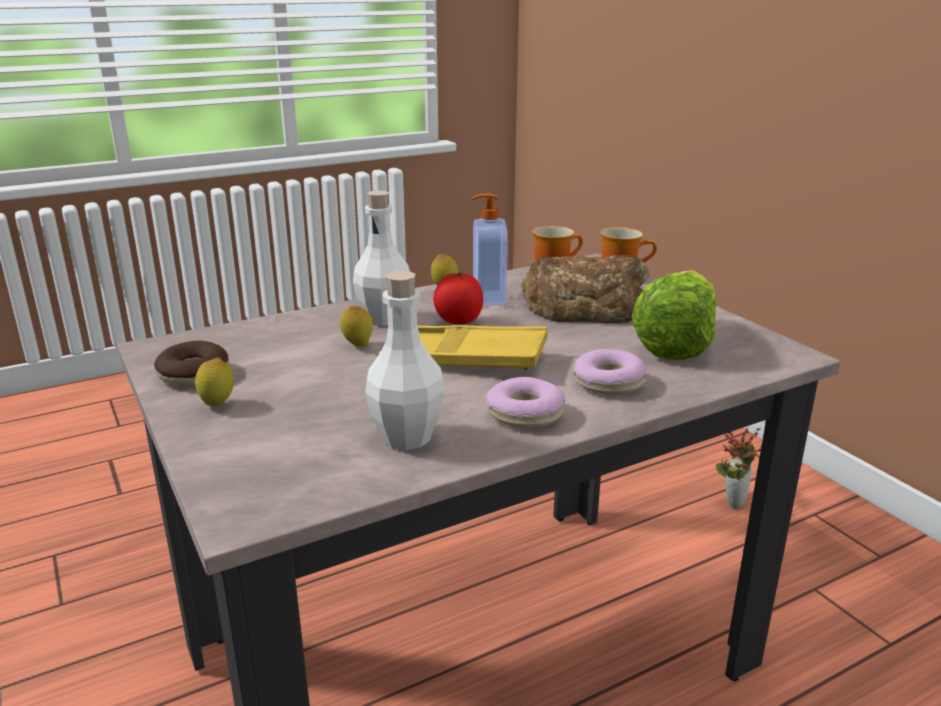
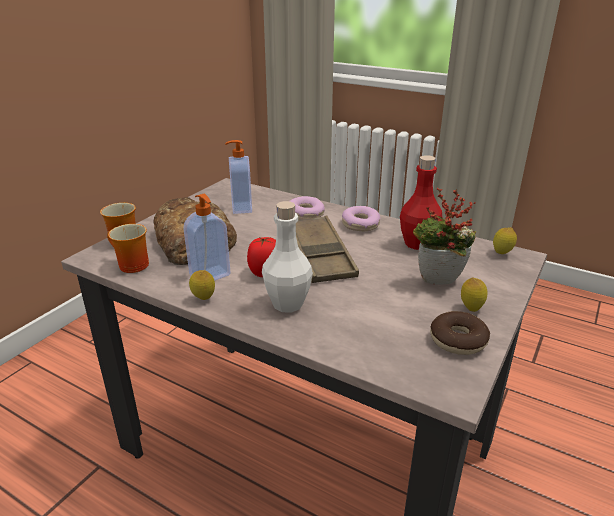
camera: 120 degrees left, 5 degrees up
(357, 346) = (342, 296): lemon -> lemon (501, 254)
(406, 437) = (417, 244): white bottle -> red bottle
(464, 359) = (320, 255): yellow tray -> brown tray
(675, 344) = (240, 208): lettuce -> soap dispenser
(731, 499) = (81, 376): potted plant -> potted plant (438, 283)

